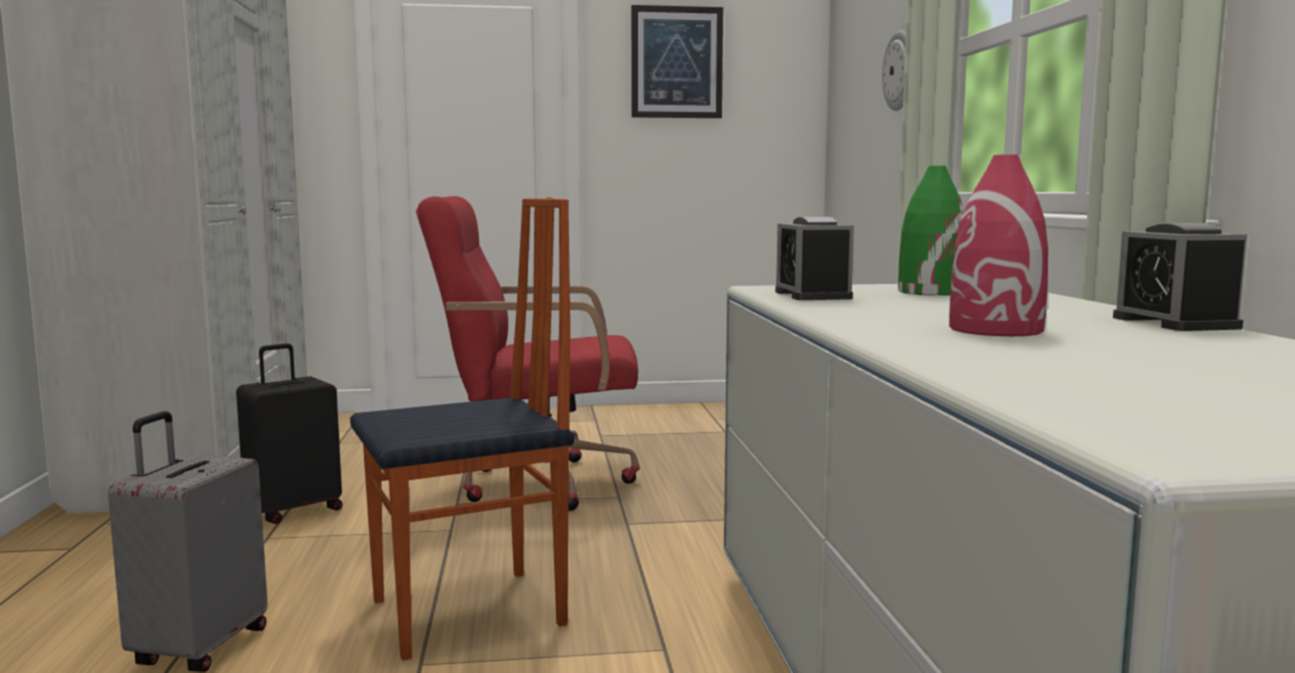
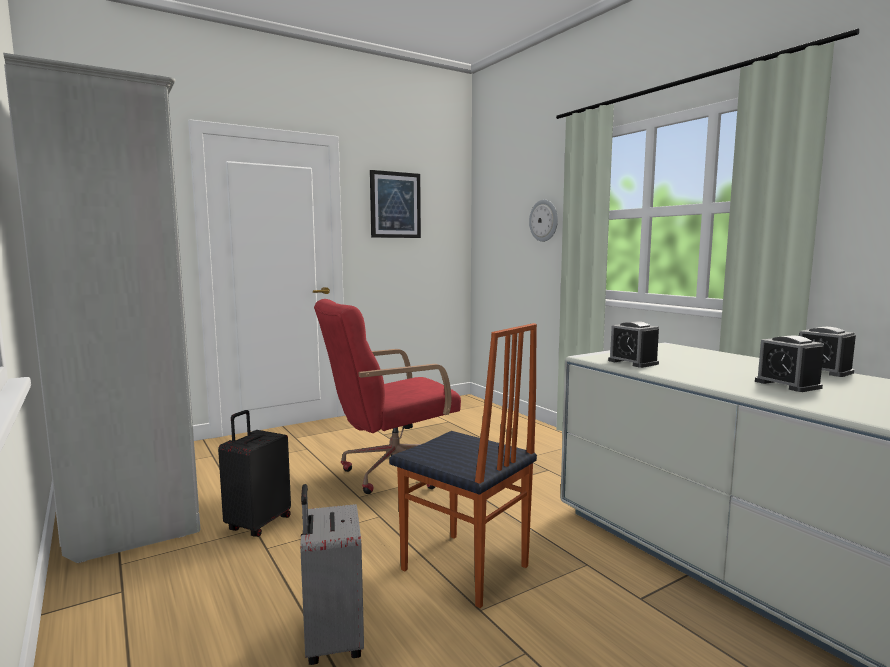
camera: 25 degrees left, 0 degrees up
(471, 613) = (464, 569): chair -> chair turned 90 degrees clockwise
(930, 292) = (669, 354): green vase -> none
(996, 330) = (787, 384): red vase -> alarm clock

